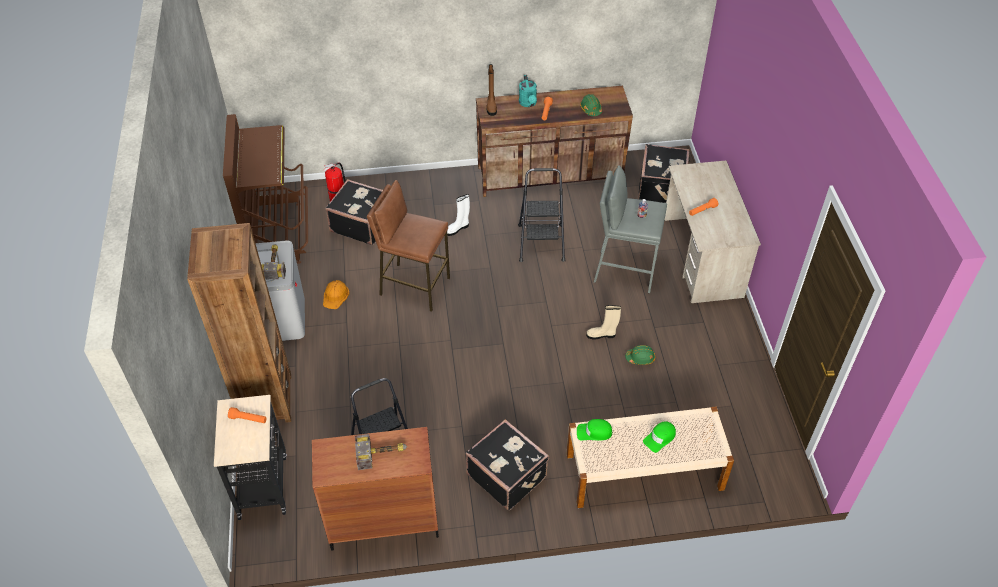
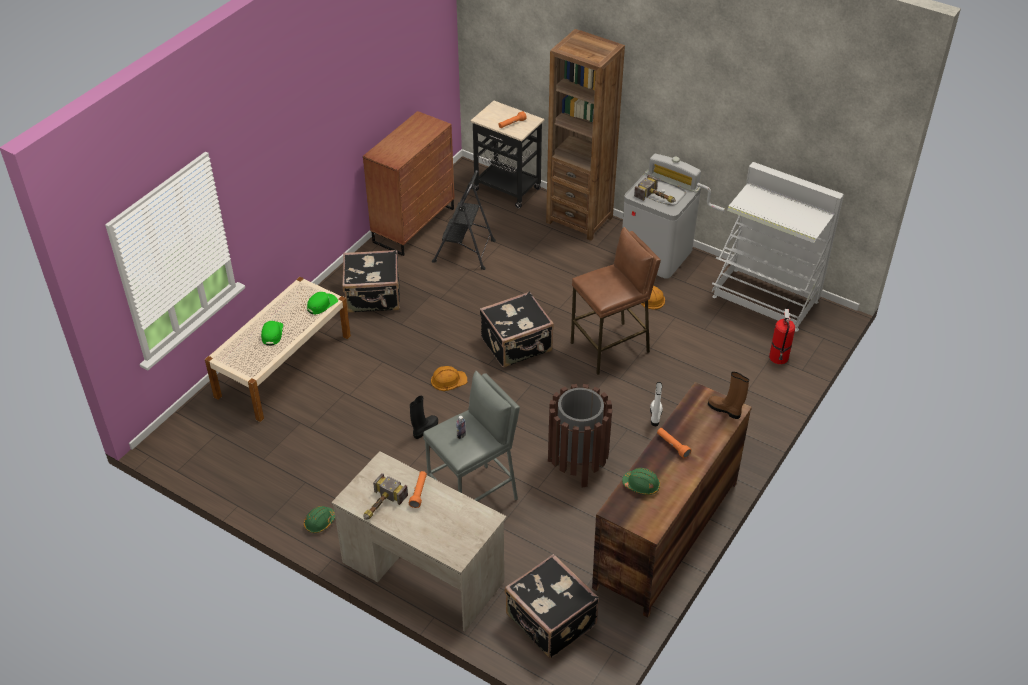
camera: 130 degrees right, 5 degrees down
(280, 234) = (763, 301): brown shoe rack -> white shoe rack
(362, 224) = (727, 356): black suitcase -> black suitcase (517, 345)
(382, 453) = (403, 144): hammer -> hammer (380, 506)
(528, 103) = (701, 441): turquoise watering can -> none
(541, 241) = (577, 464): black step ladder -> brown trash can
(543, 355) = (448, 380): none -> orange hard hat
(602, 335) = (425, 429): beige boot -> black boot
(640, 358) = (373, 437): green hard hat -> green hard hat (320, 522)

